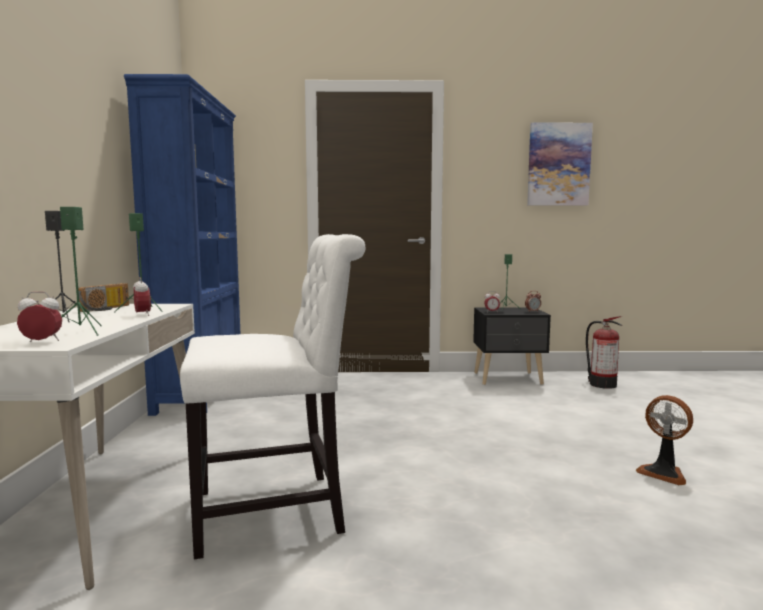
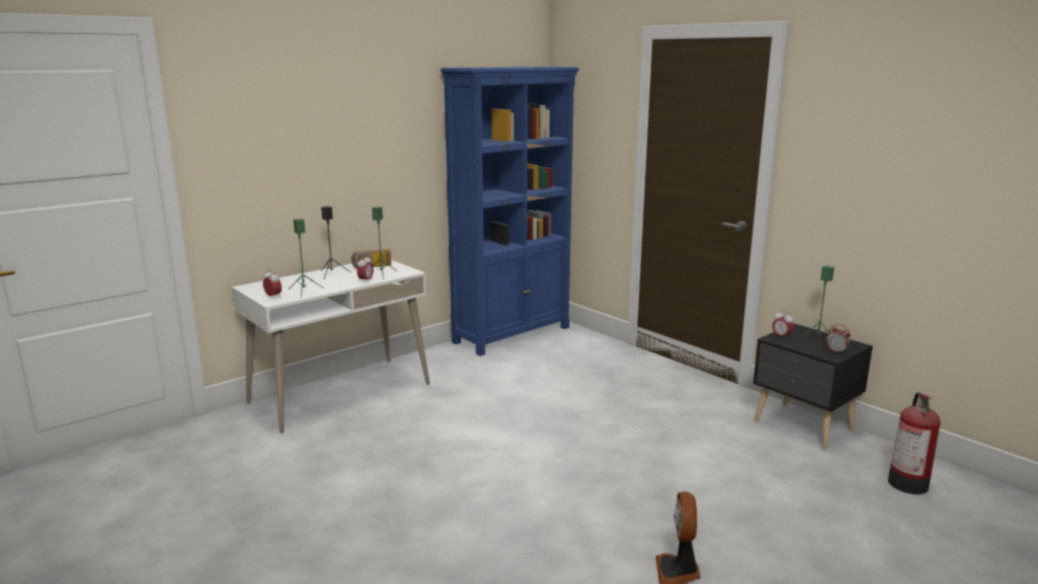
camera: 50 degrees right, 10 degrees up
(277, 511) = (395, 440): white chair -> none
(558, 164) = (938, 146): picture -> none

